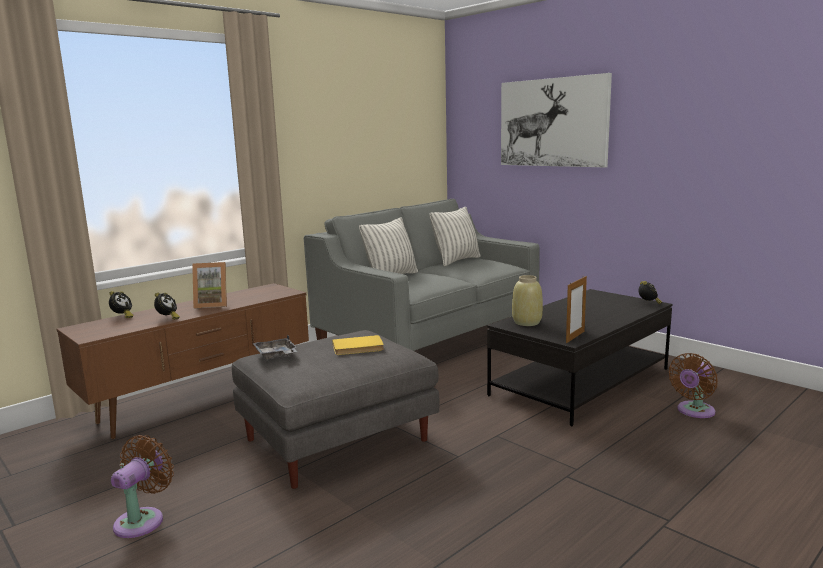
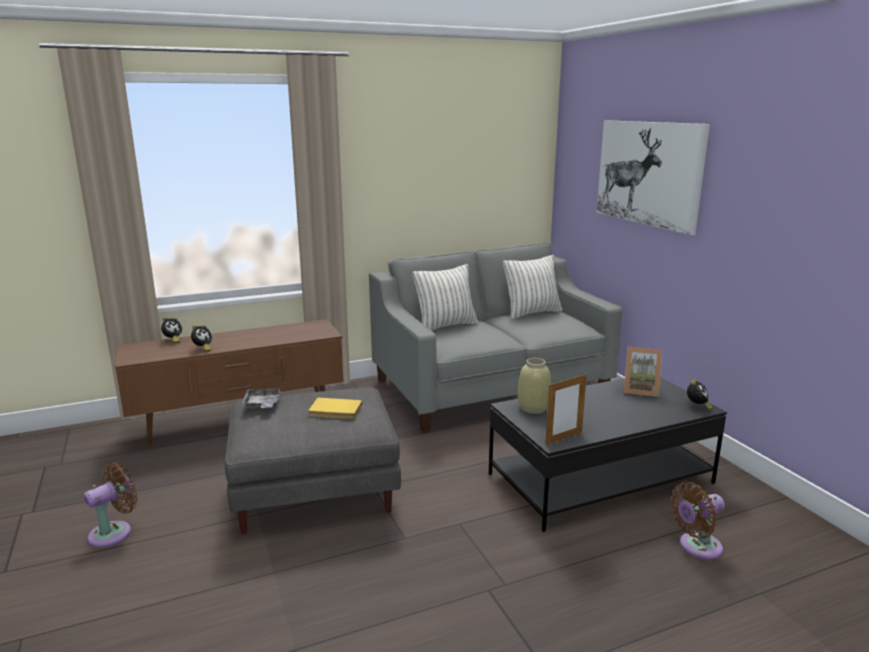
camera: 20 degrees right, 5 degrees up
(212, 304) = (251, 338): picture frame -> picture frame (640, 390)

